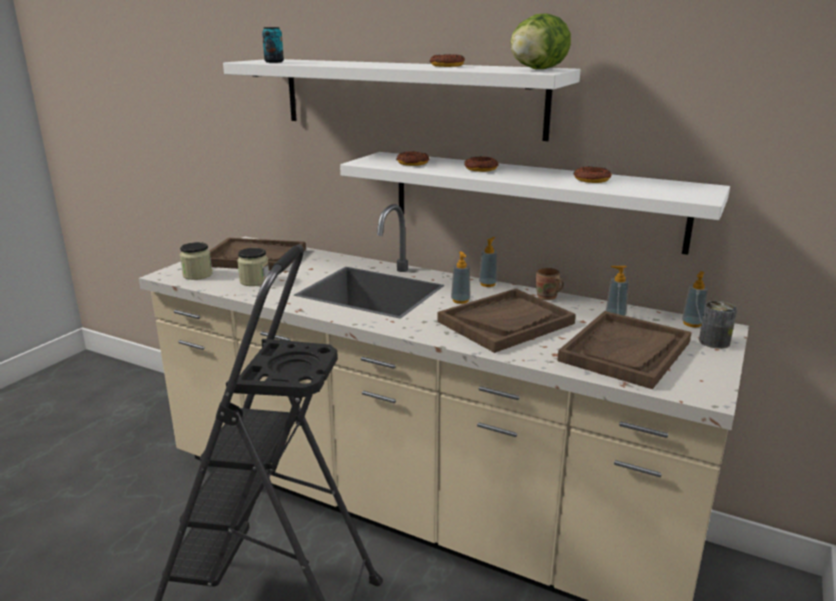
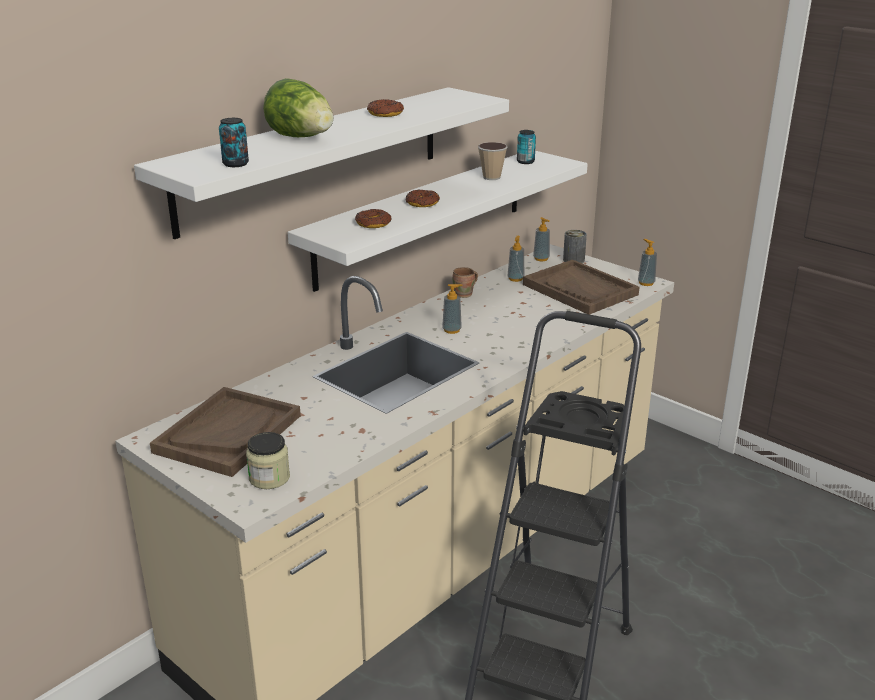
camera: 75 degrees left, 5 degrees up
(254, 281) = (323, 436): jar -> none
(488, 284) = (417, 312): soap dispenser -> soap dispenser (646, 283)
(505, 322) = (510, 320): brown tray -> none
(536, 70) = (463, 98): lettuce -> lettuce (302, 138)
(591, 180) = (491, 177): donut -> cup
(672, 186) = (525, 162): none -> can

